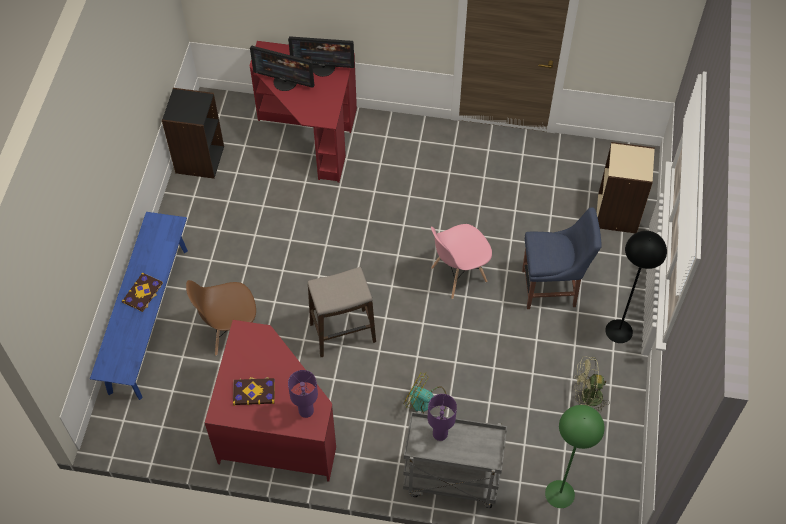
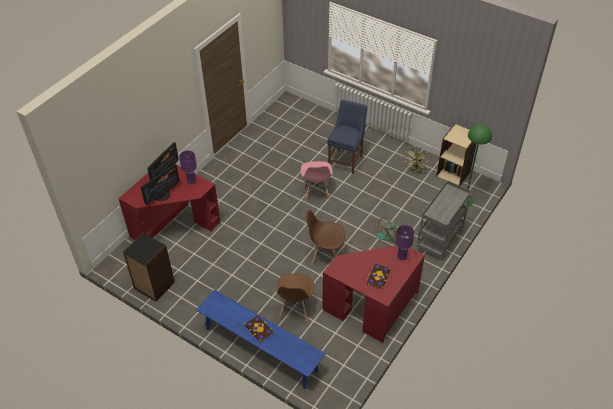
camera: 65 degrees left, 10 degrees down
(342, 333) = (325, 255): stool -> brown chair
(440, 434) = (438, 208): purple table lamp -> purple table lamp (191, 181)
(617, 213) = (316, 120): beige bookcase -> beige bookcase (453, 173)
(619, 331) = (385, 146): black floor lamp -> none

